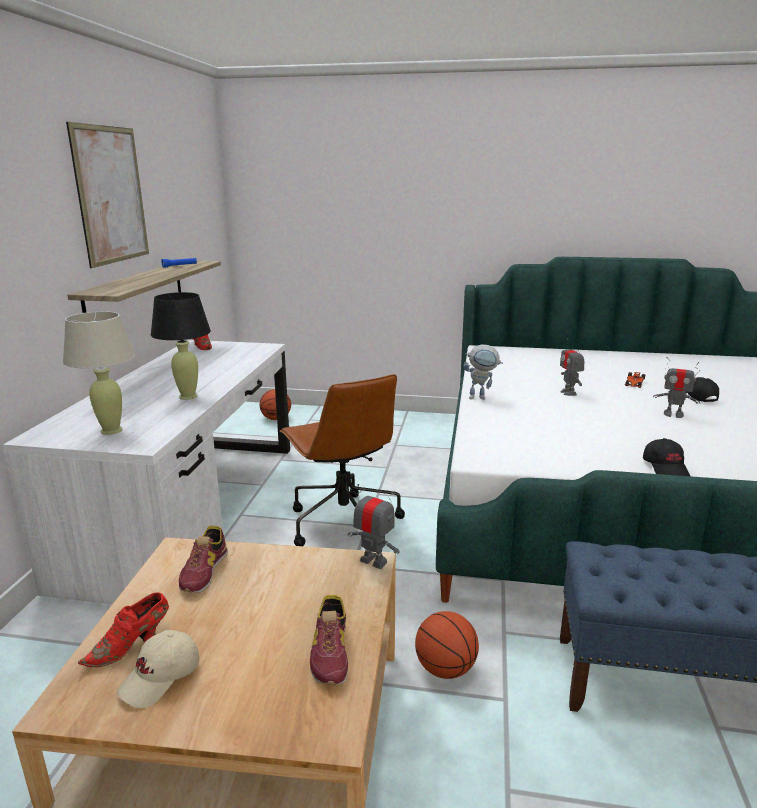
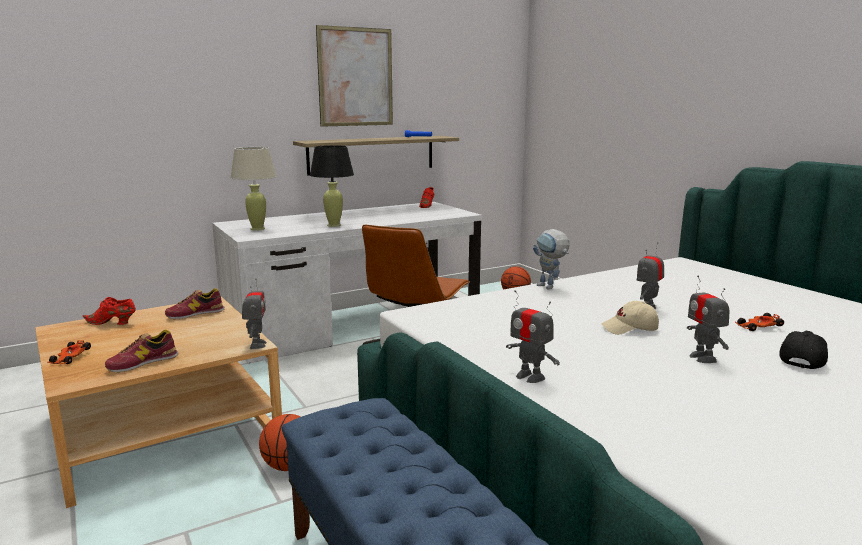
camera: 50 degrees right, 5 degrees down
(161, 678) = (90, 337): beige cap -> beige cap (629, 329)
(228, 715) = (69, 358): none -> toy car
(666, 468) = (530, 377): black cap -> toy robot

